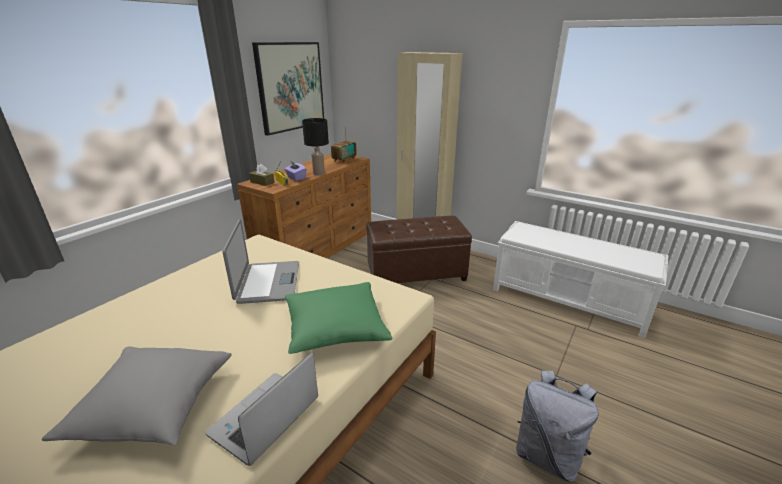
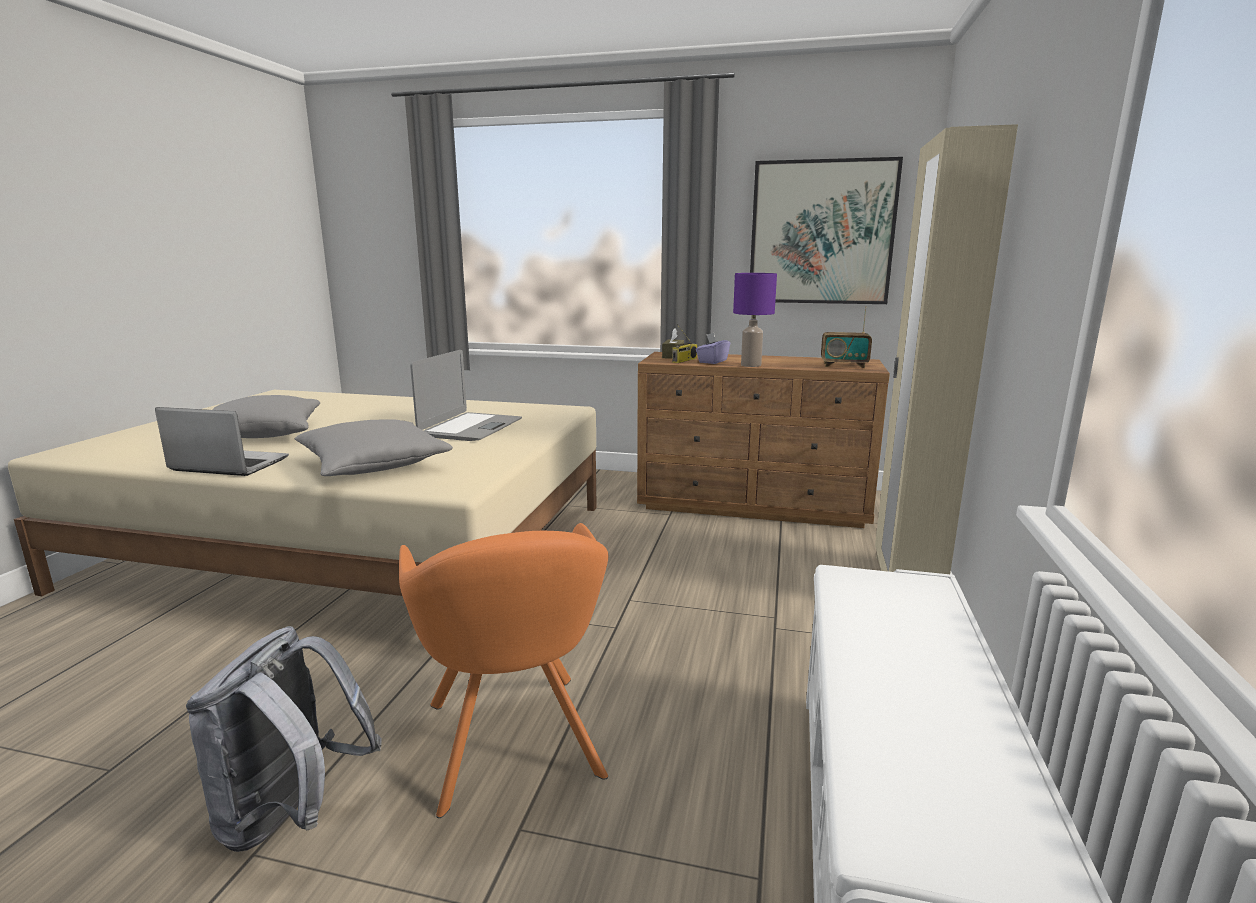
camera: 70 degrees right, 10 degrees down
(268, 282) = (470, 428): laptop -> laptop turned 45 degrees counterclockwise
(318, 173) = (750, 365): black table lamp -> purple table lamp
(335, 328) = (374, 465): green pillow -> grey pillow
(416, 273) = (775, 596): brown ottoman -> none
(506, 370) = (514, 745): none -> orange armchair

